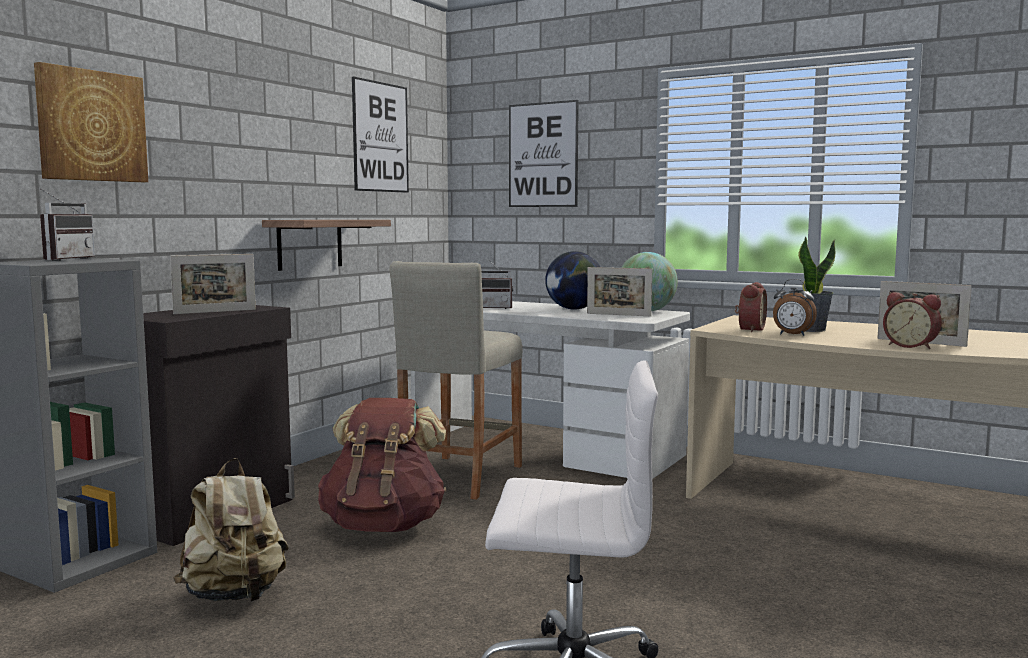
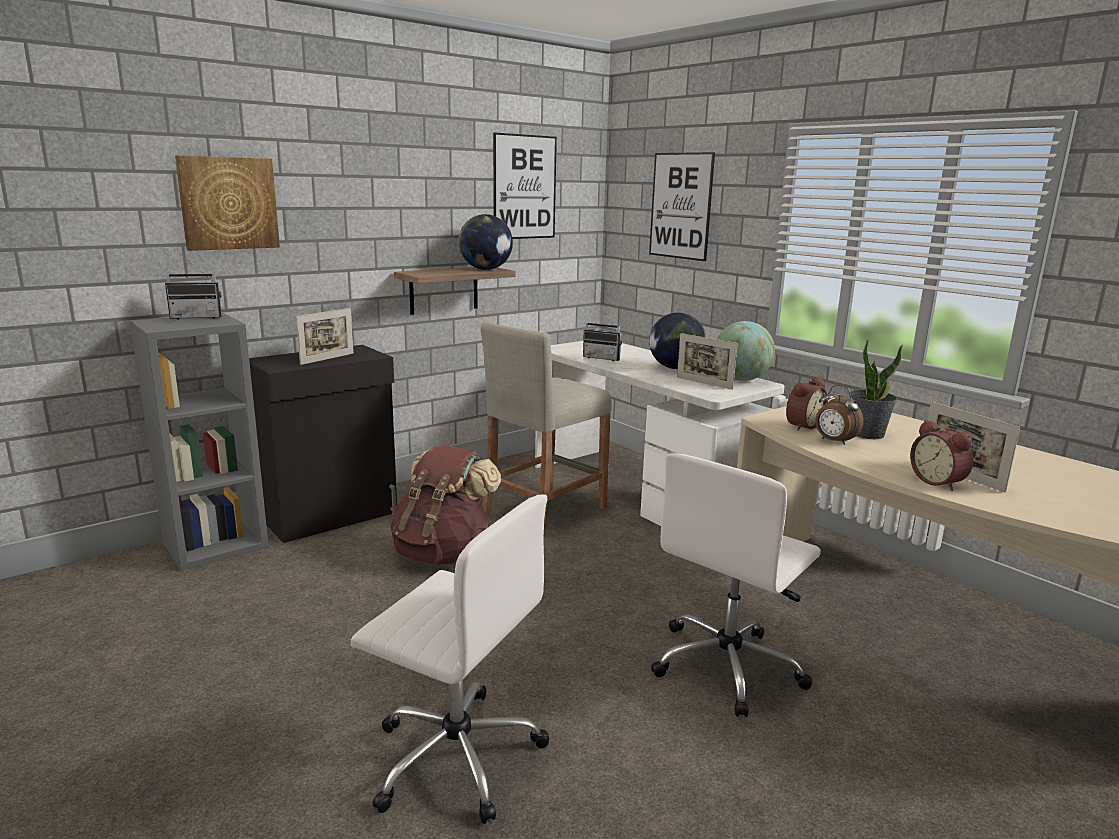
camera: 20 degrees right, 10 degrees up
(64, 259) = (198, 317): radio -> radio turned 45 degrees clockwise
(215, 311) = (327, 359): picture frame -> picture frame turned 45 degrees counterclockwise
(235, 596) = (288, 601): beige backpack -> none
(358, 219) = (486, 269): none -> globe
(757, 563) = (728, 666): none -> white office chair

